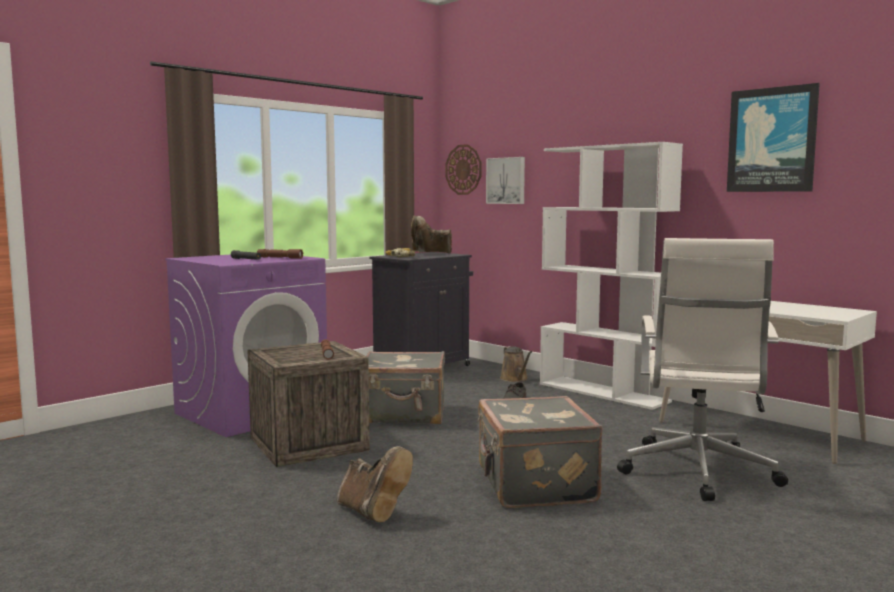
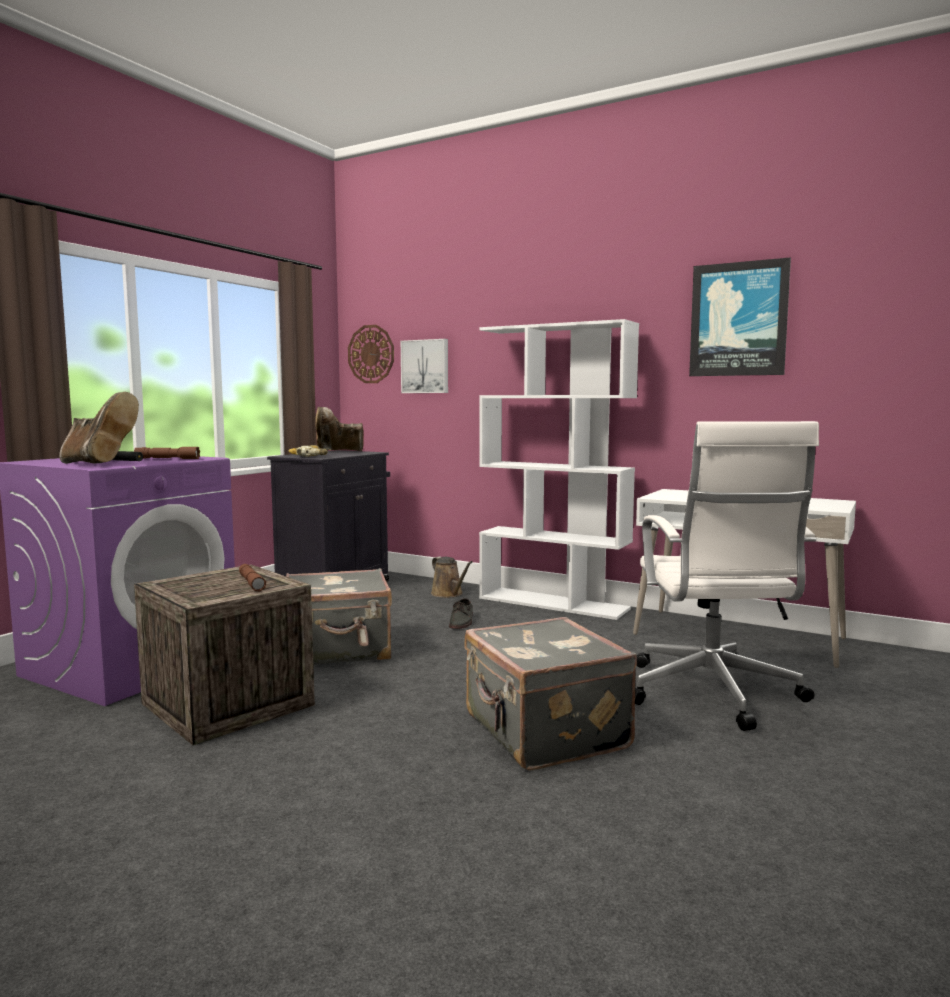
camera: 15 degrees left, 0 degrees up
(372, 513) = (358, 803): brown boot -> brown boot (98, 464)

